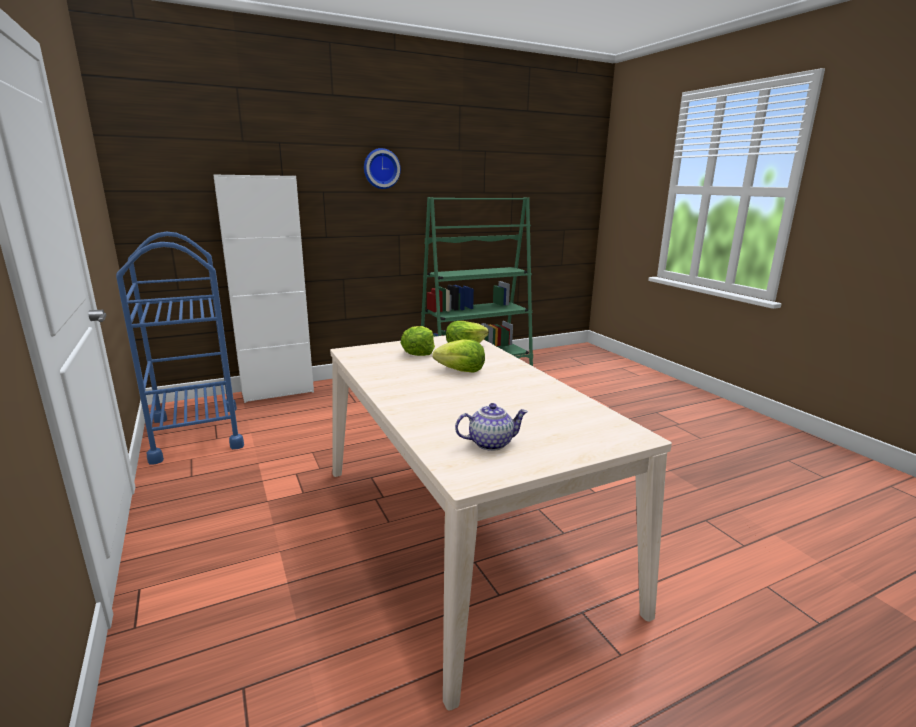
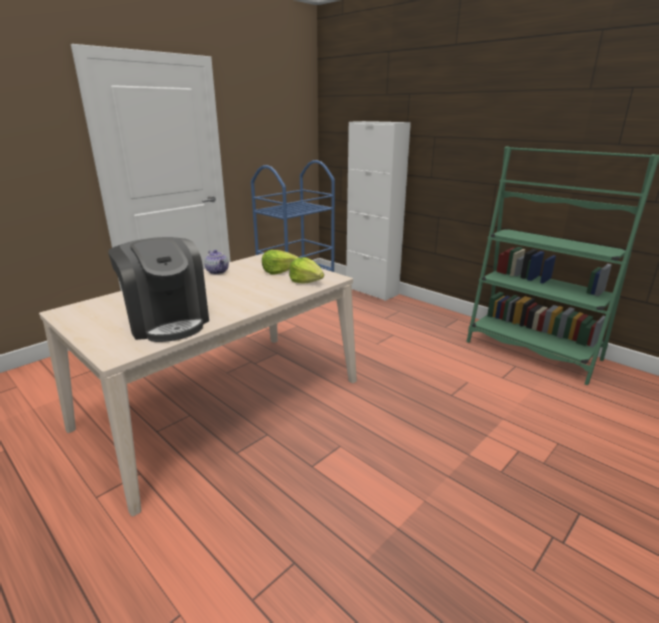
camera: 70 degrees right, 5 degrees up
(381, 168) = (487, 114): wall clock -> none
(461, 371) = (242, 288): lettuce -> none
(491, 443) = (108, 312): teapot -> teapot (218, 272)
(546, 409) = (167, 321): none -> coffee machine

